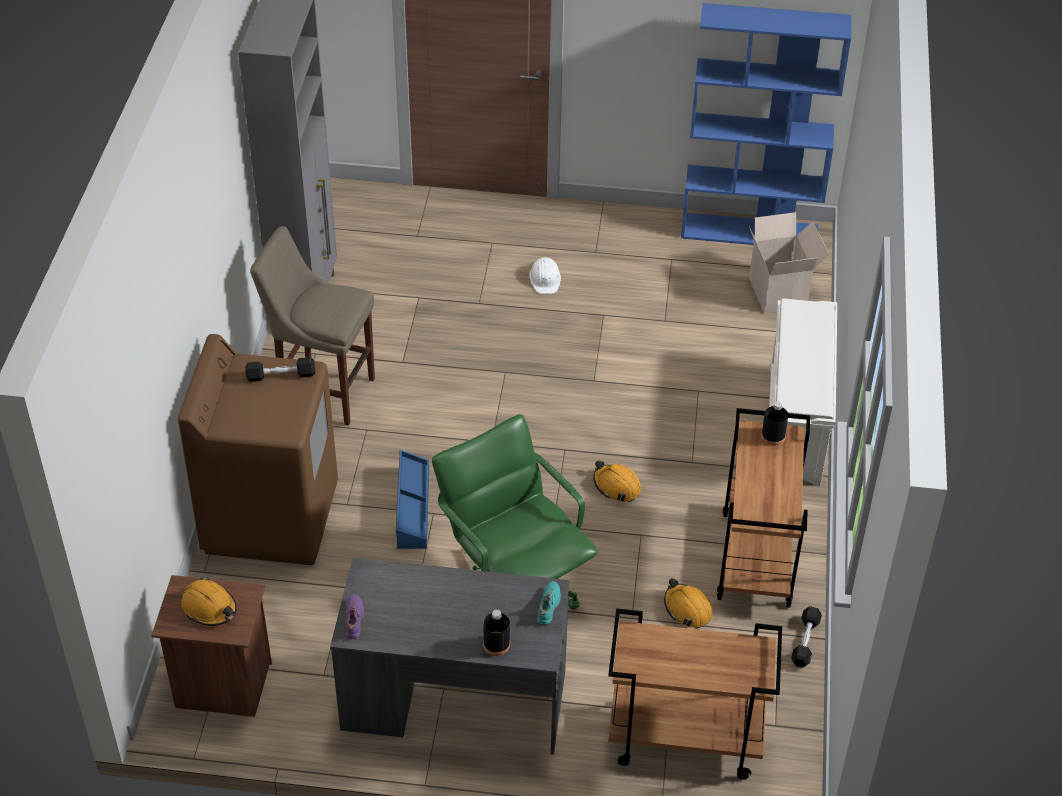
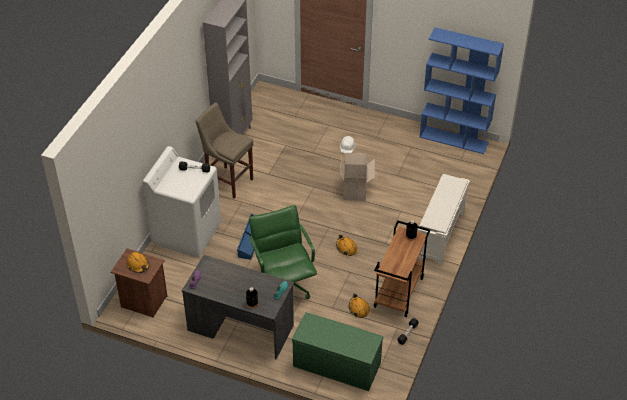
camera: 15 degrees right, 0 degrees up
(271, 517) = (187, 233): brown washing machine -> white washing machine
(683, 740) = (336, 365): brown cart -> green bench
(780, 293) = (457, 171): cardboard box -> cardboard box (355, 191)

